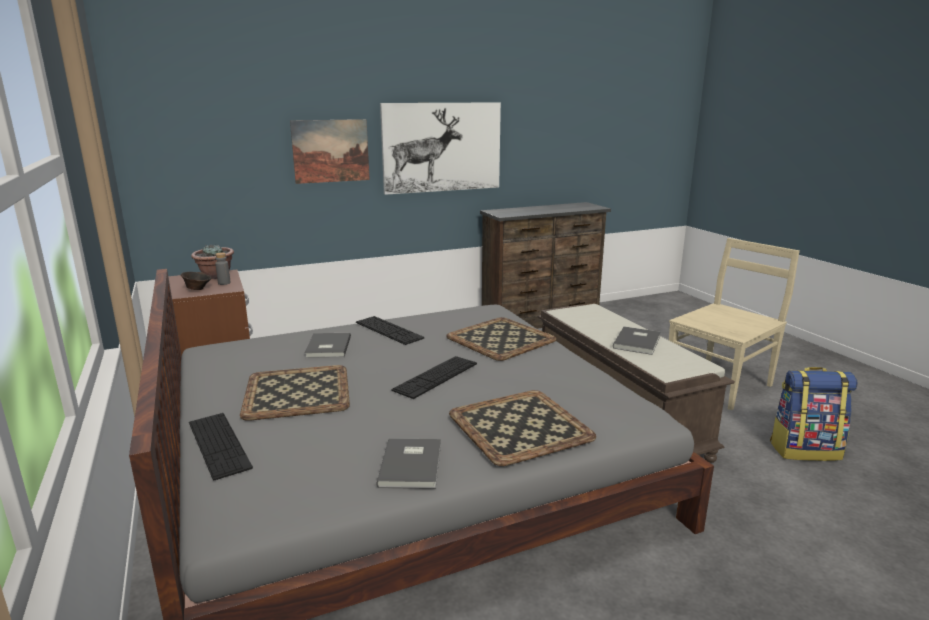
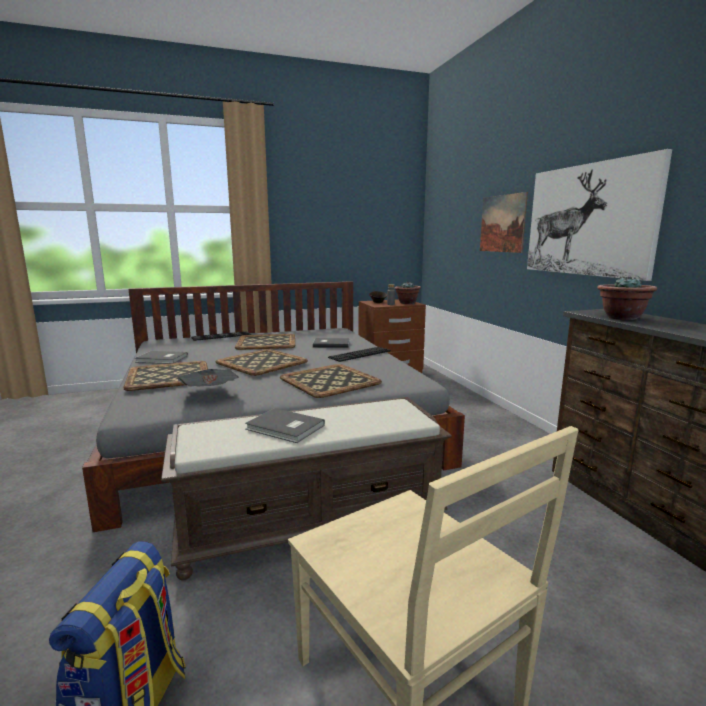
camera: 95 degrees right, 5 degrees down
(436, 376) = (262, 362): keyboard -> tray
(524, 212) = (621, 317): none -> potted plant
(577, 385) = (210, 394): none -> newspaper

